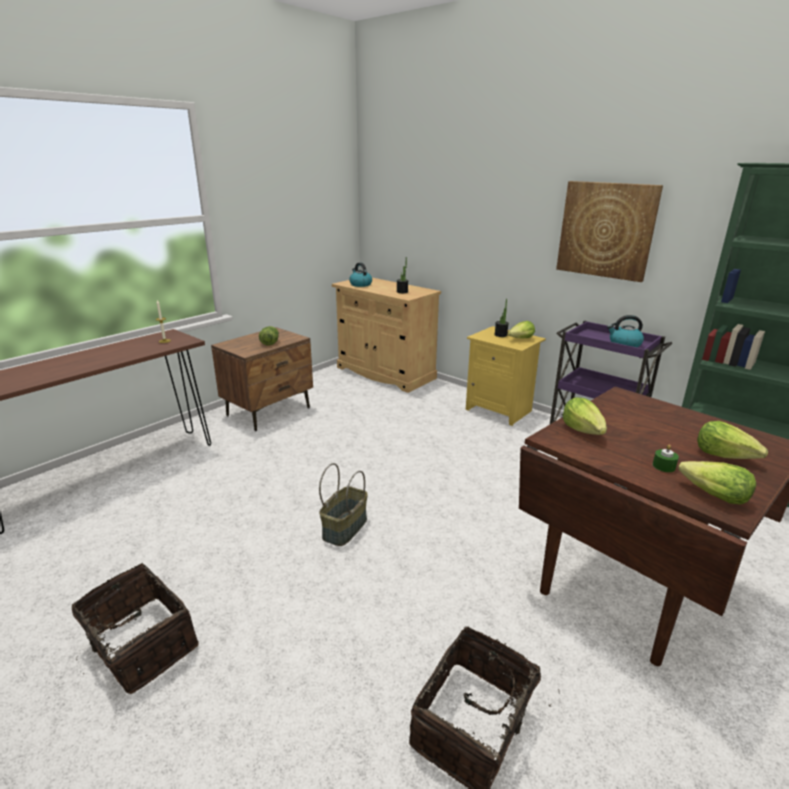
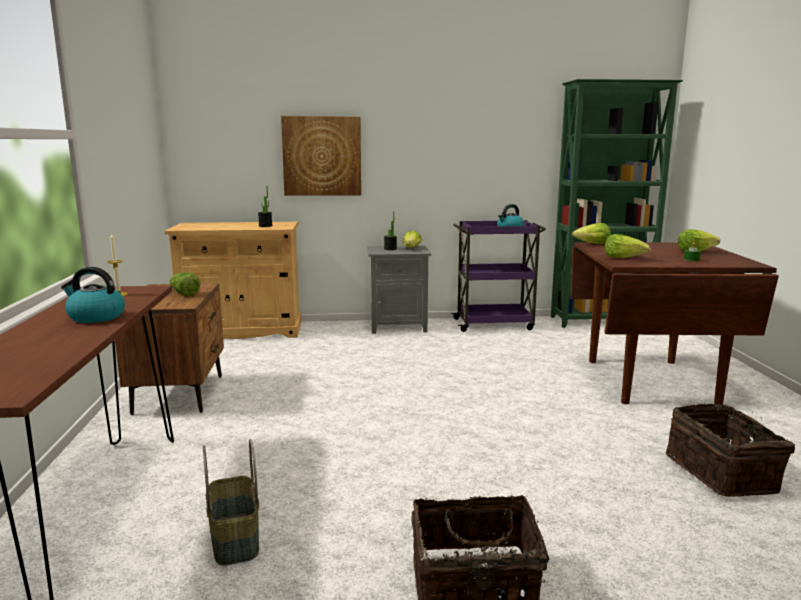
camera: 45 degrees left, 10 degrees down
(344, 528) = (448, 433): basket -> basket (233, 539)
(360, 284) = (201, 227): kettle -> kettle (95, 317)
(499, 410) = (398, 326): yellow nightstand -> grey nightstand
(606, 230) = (465, 140): picture -> picture (322, 156)
(713, 496) = (734, 262): lettuce -> lettuce (592, 244)

